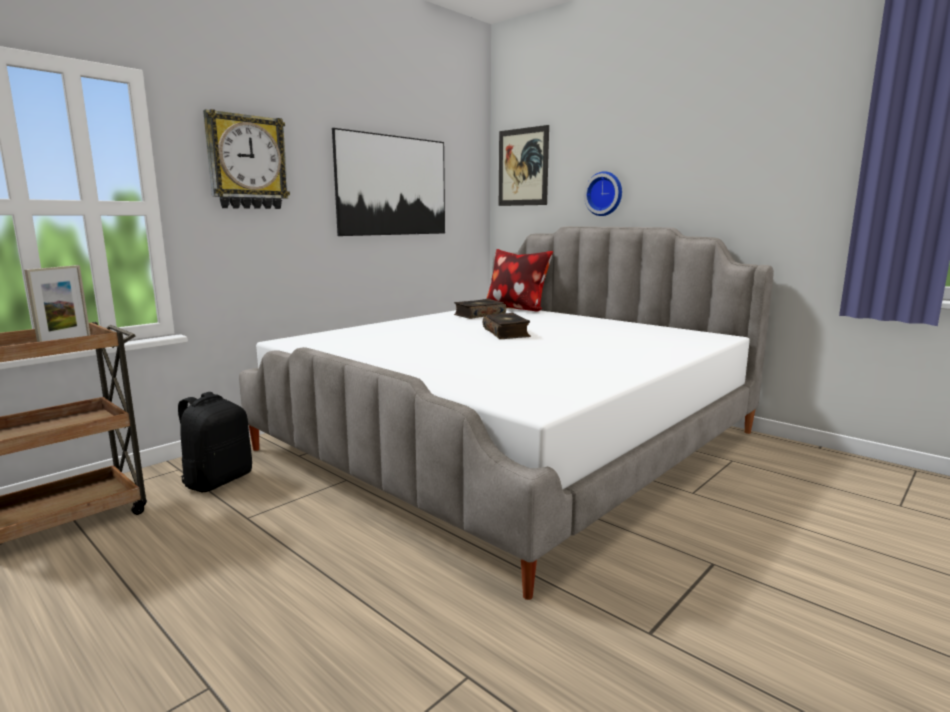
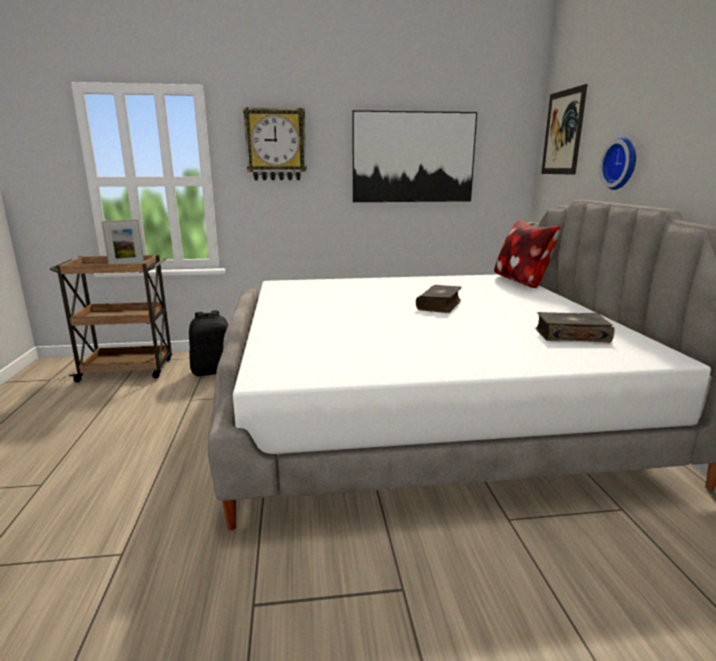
camera: 40 degrees right, 5 degrees up
(479, 315) = (467, 283): book -> book (571, 335)

